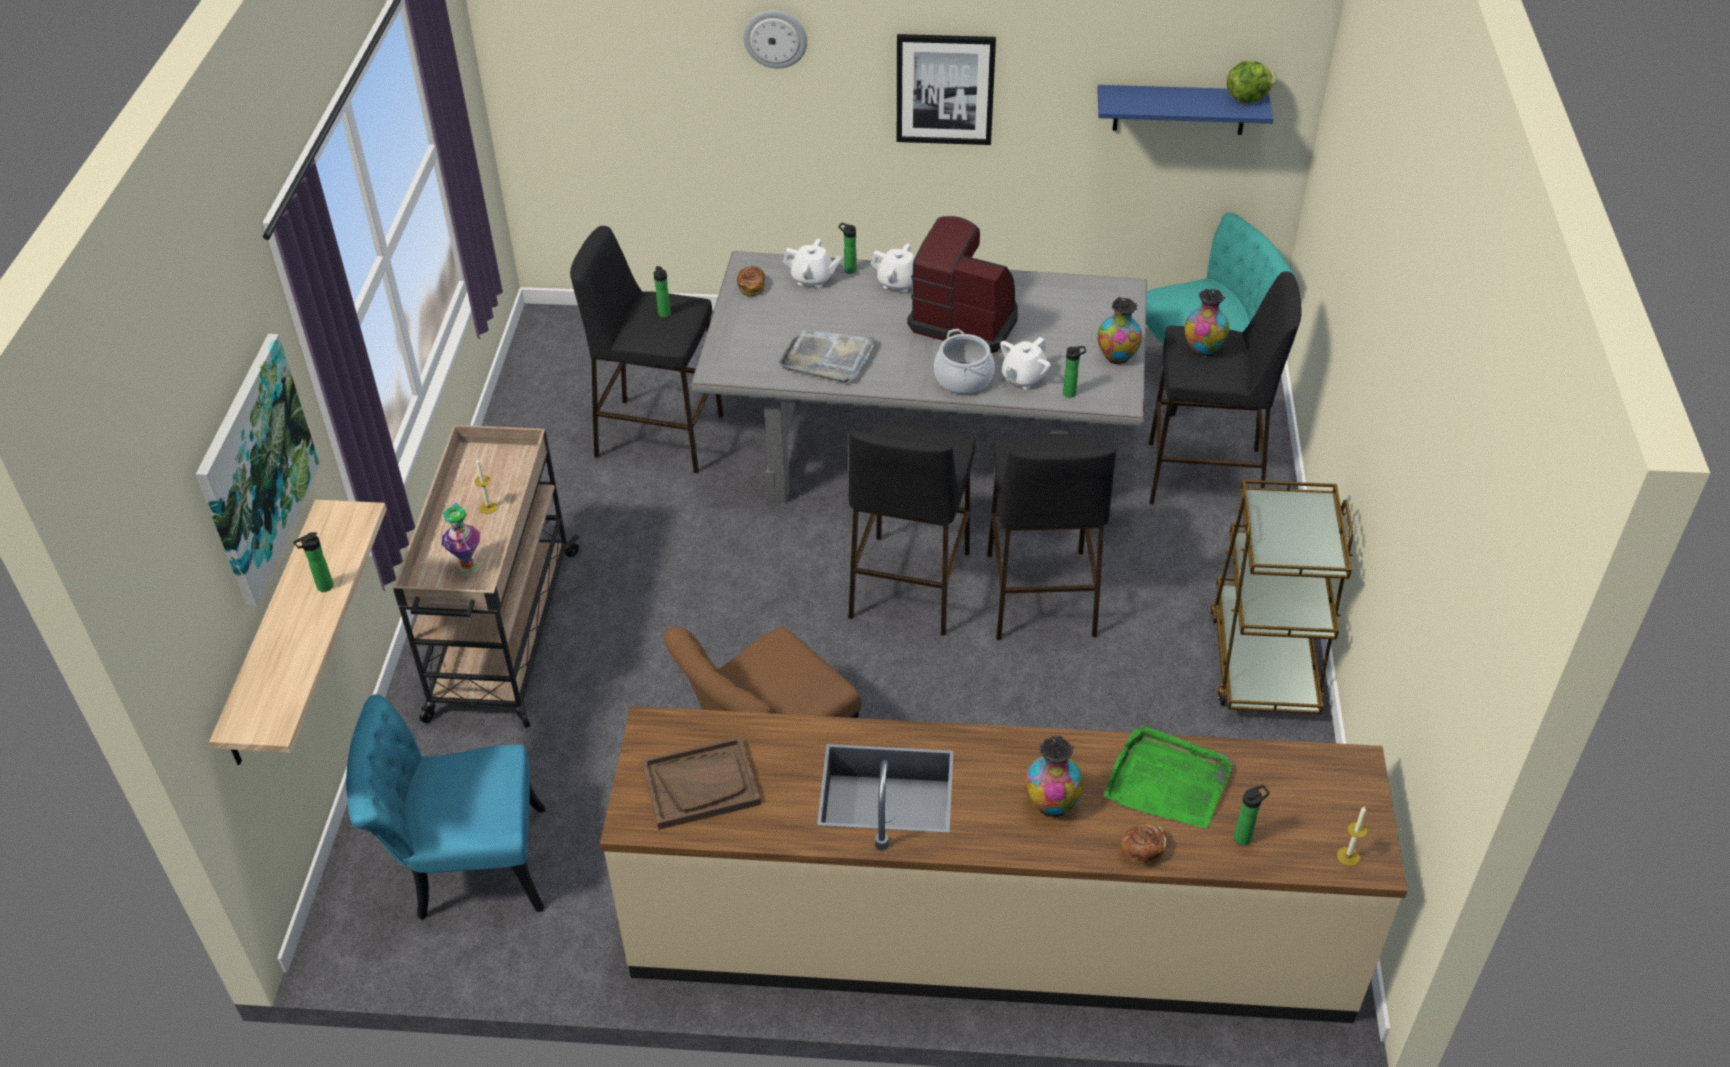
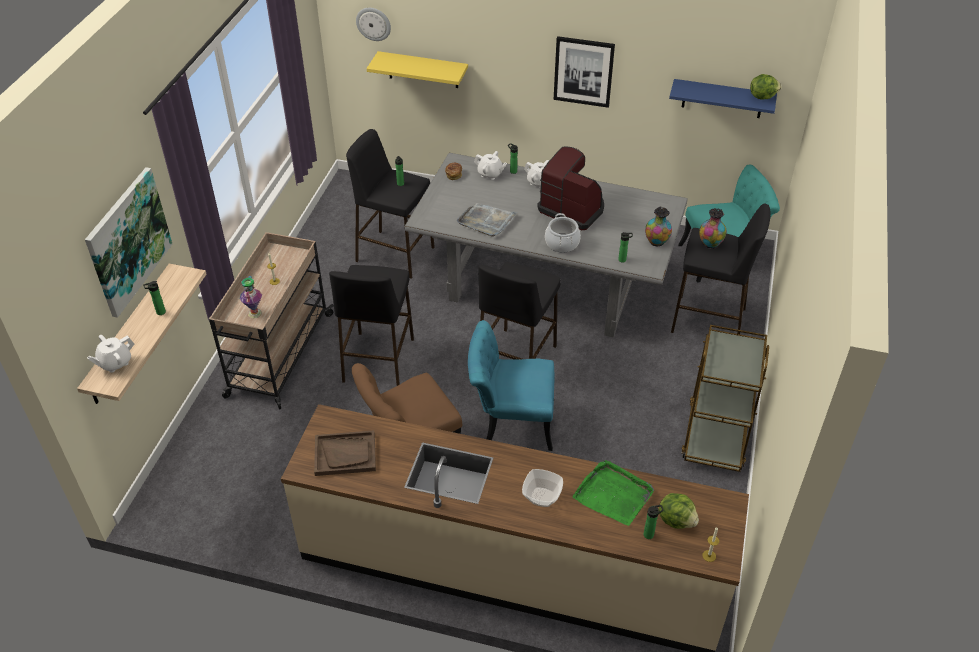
camera: 10 degrees right, 0 degrees up
(465, 866) = (226, 481): turquoise chair -> turquoise chair (510, 422)
(667, 116) = (423, 70): none -> yellow shelf
(775, 38) = (487, 31): wall clock -> wall clock (373, 23)
(1023, 377) = (597, 247): white teapot -> white teapot (115, 363)
(1040, 595) = (591, 377): black stool -> black stool (378, 360)
(1051, 803) = (541, 496): vase -> bowl
(1142, 851) = (587, 532): bread -> none
(1280, 806) = (676, 520): none -> lettuce

